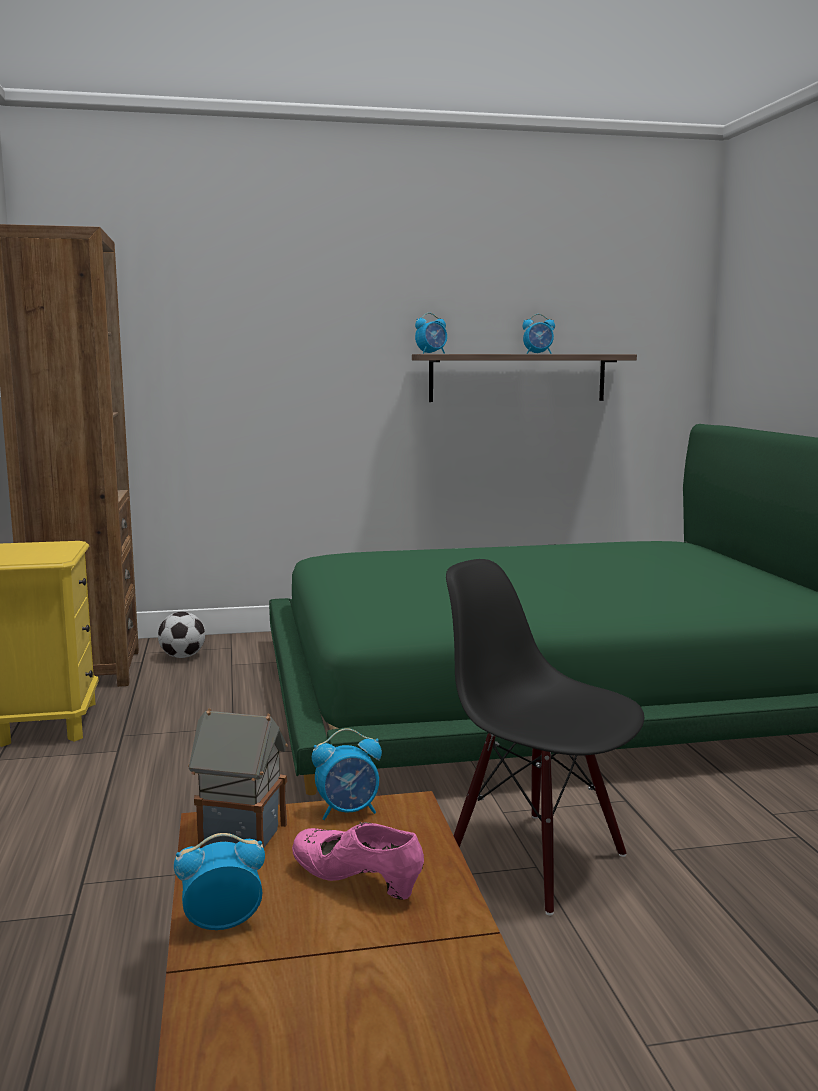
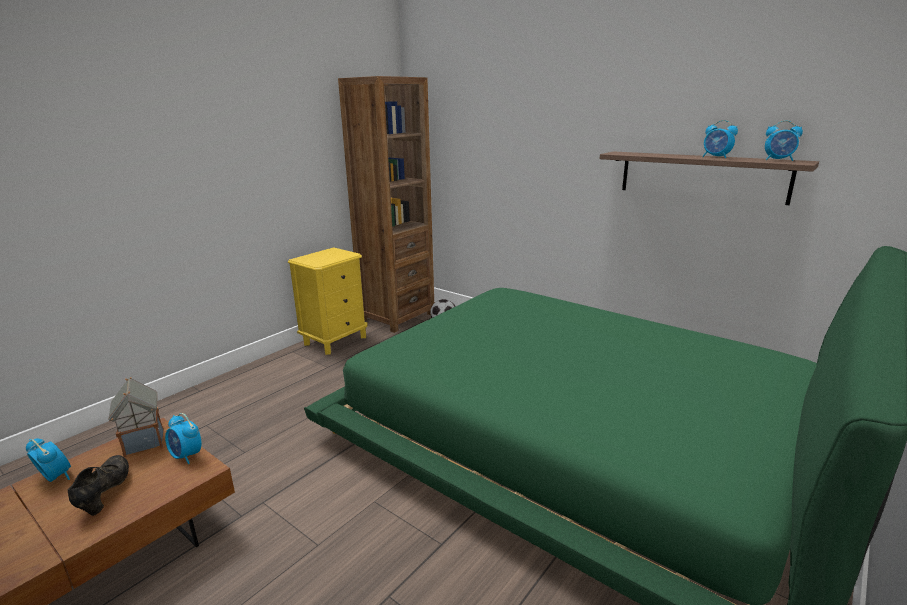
camera: 50 degrees right, 10 degrees up
(357, 883) = (105, 494): pink shoe -> black shoe
(431, 353) = (620, 152): alarm clock -> alarm clock (778, 160)
(537, 861) = (324, 542): black chair -> none

